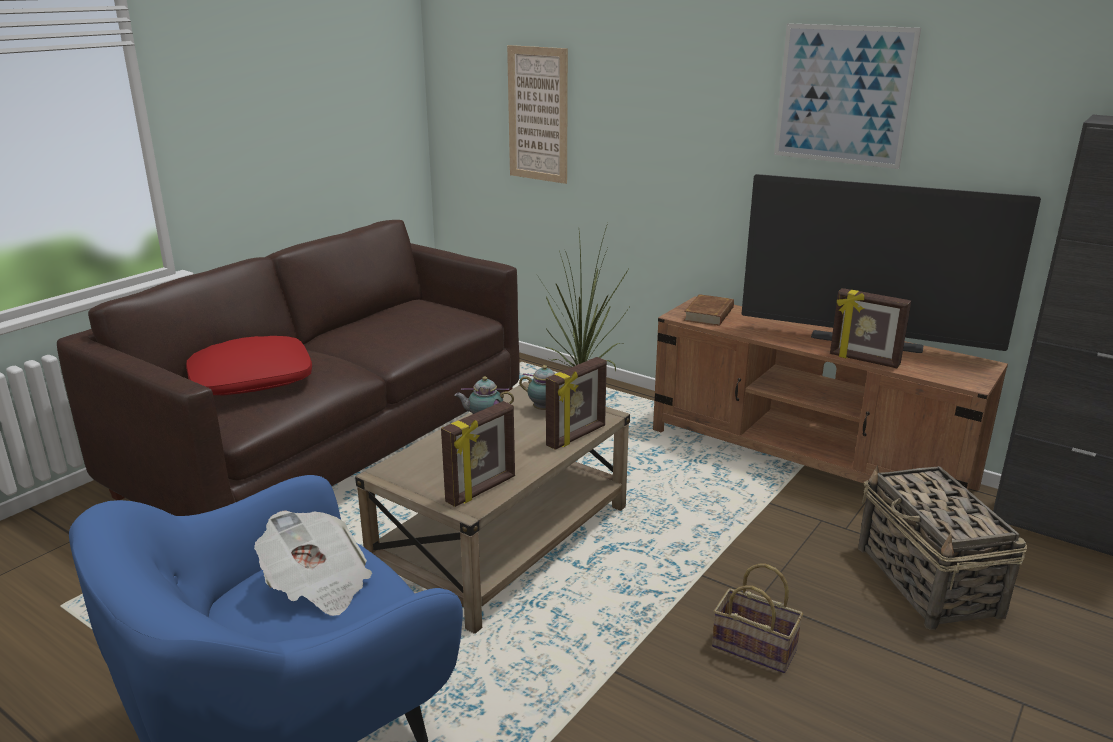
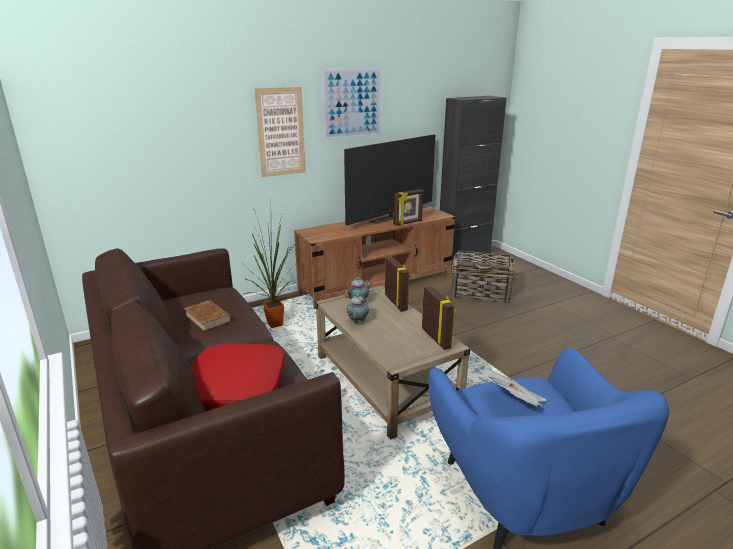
camera: 65 degrees left, 0 degrees up
(538, 114) = (154, 146): picture -> picture (281, 132)
(709, 314) = (323, 233): brown book -> brown book (207, 318)
(756, 648) = (505, 339): basket -> none

